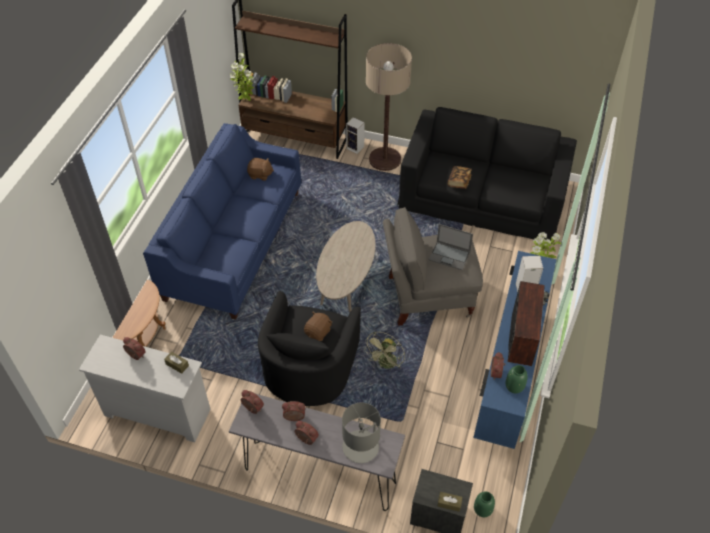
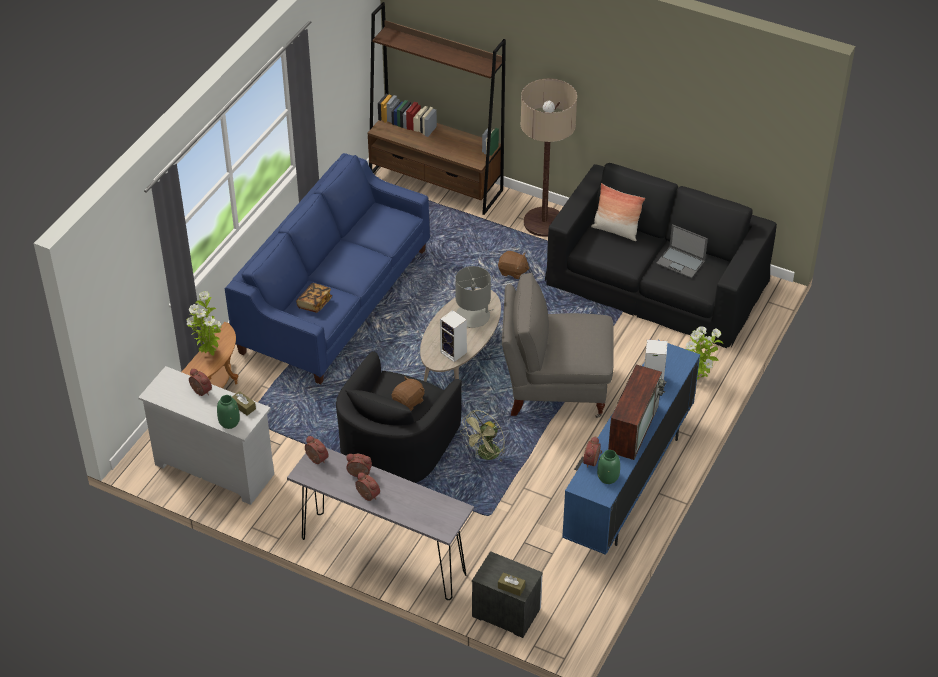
camera: 10 degrees right, 5 degrees down
(245, 101) = (377, 129): potted plant -> potted plant (209, 353)
(260, 175) = (377, 220): brown plush toy -> brown plush toy (513, 272)
(356, 148) = (510, 204): speaker -> speaker (454, 353)
(361, 446) = (424, 510): grey table lamp -> grey table lamp (473, 316)
(450, 160) = (616, 230): none -> pillow
(450, 256) = (579, 337): laptop -> laptop (681, 262)
(459, 181) = (619, 257): book -> book (314, 303)
(482, 510) = (557, 615): green vase -> green vase (229, 422)

